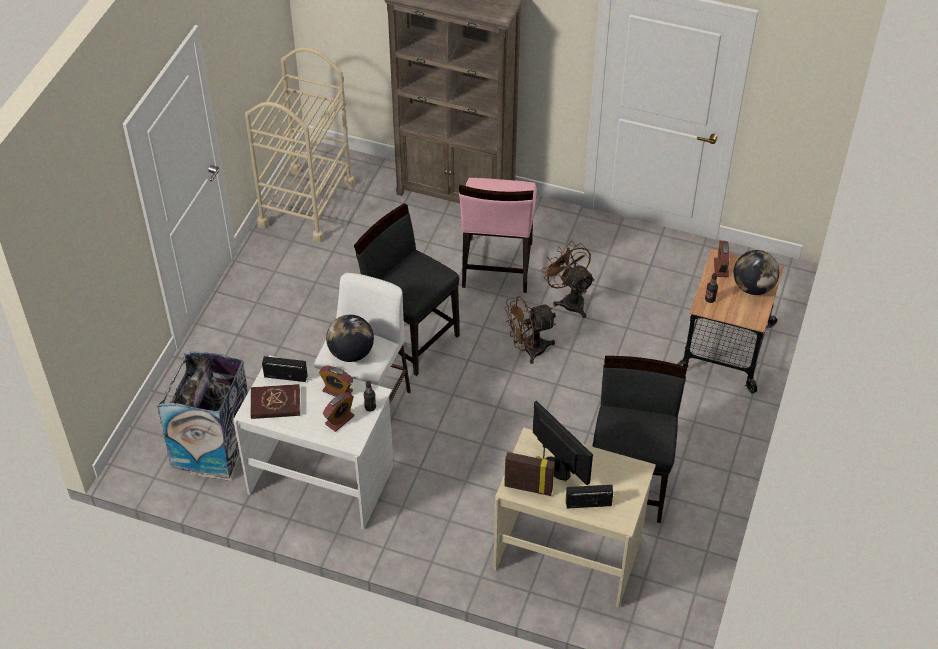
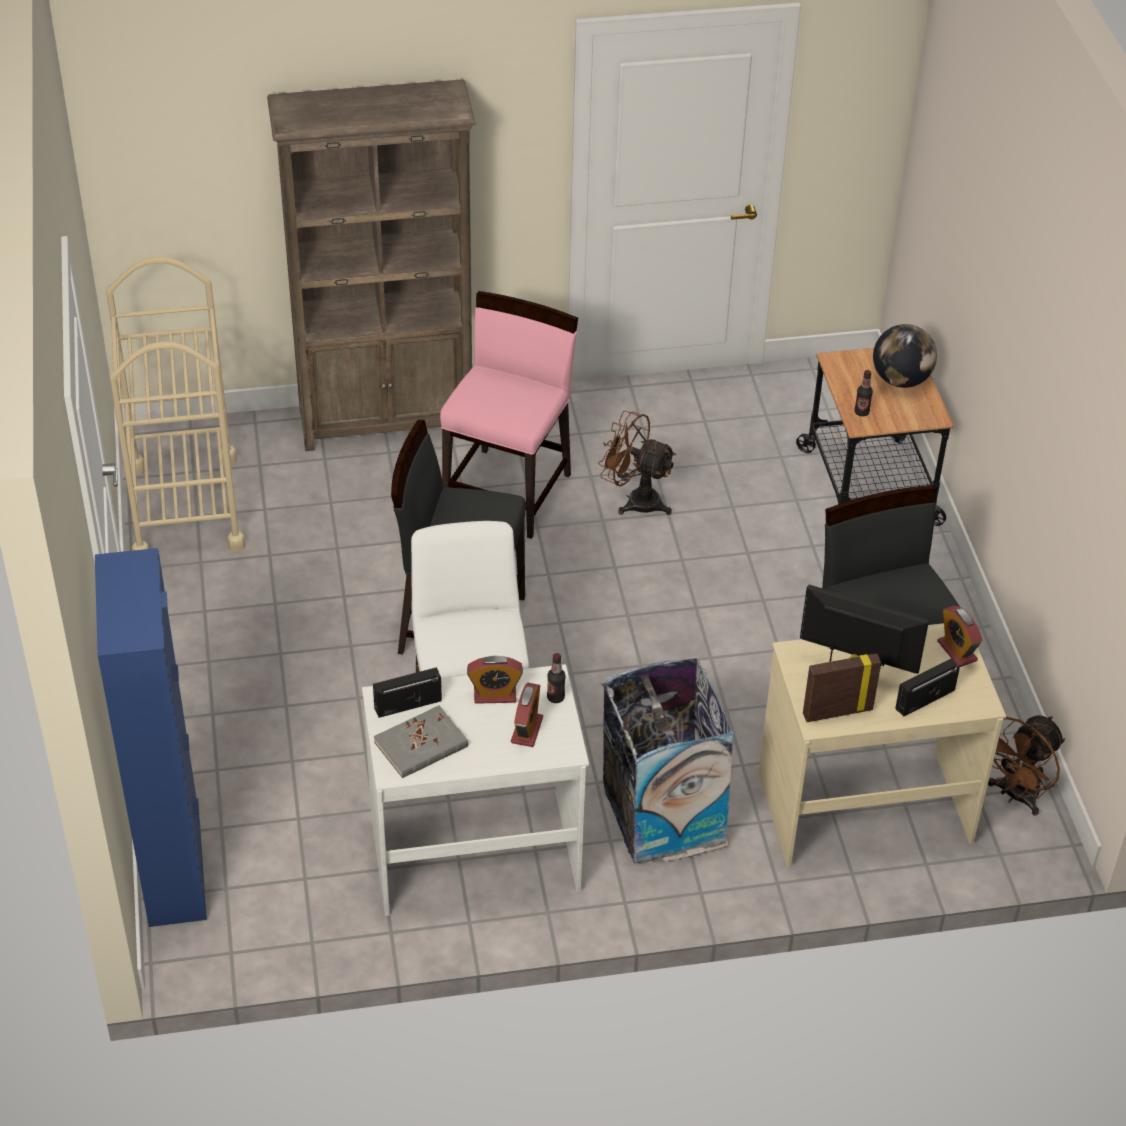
camera: 30 degrees left, 5 degrees down
(156, 419) = (175, 873): none -> blue cabinet
(213, 445) = (286, 873): trash can -> trash can (662, 813)
(275, 403) = (421, 745): red book -> grey book
(351, 353) = (469, 643): globe -> none
(496, 265) = (509, 492): pink chair -> pink chair turned 135 degrees counterclockwise
(528, 349) = (628, 579): brown fan -> brown fan (1015, 796)
(721, 268) = (846, 371): alarm clock -> alarm clock (957, 651)

